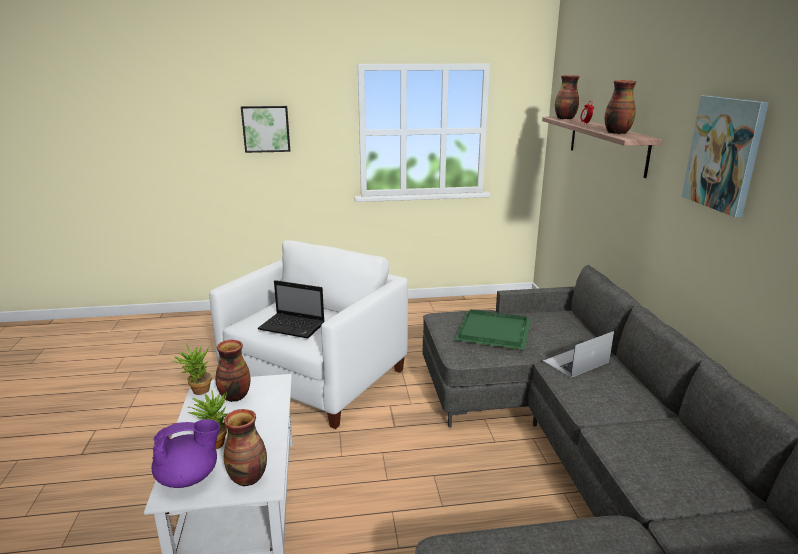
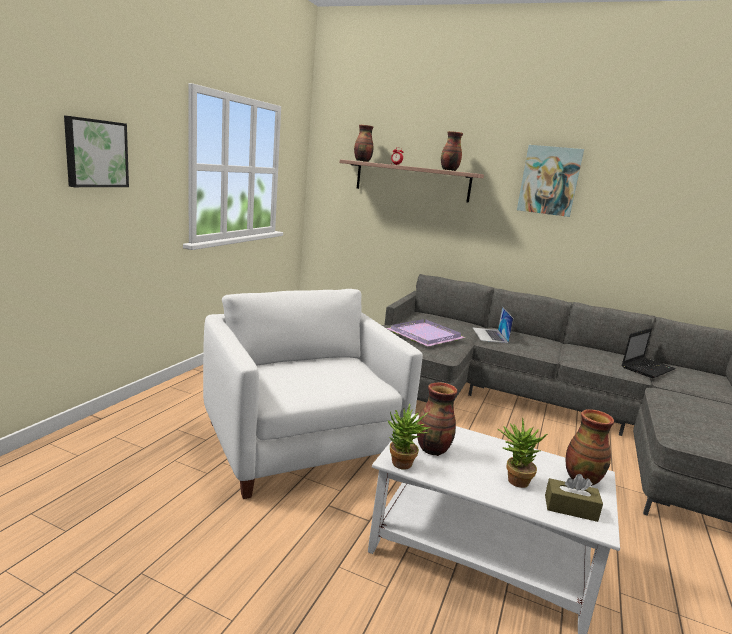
camera: 60 degrees left, 5 degrees down
(189, 477) = (570, 508): purple teapot -> brown tissue box
(293, 327) = (334, 380): laptop -> laptop (647, 368)
(494, 333) = (427, 335): green tray -> purple tray

